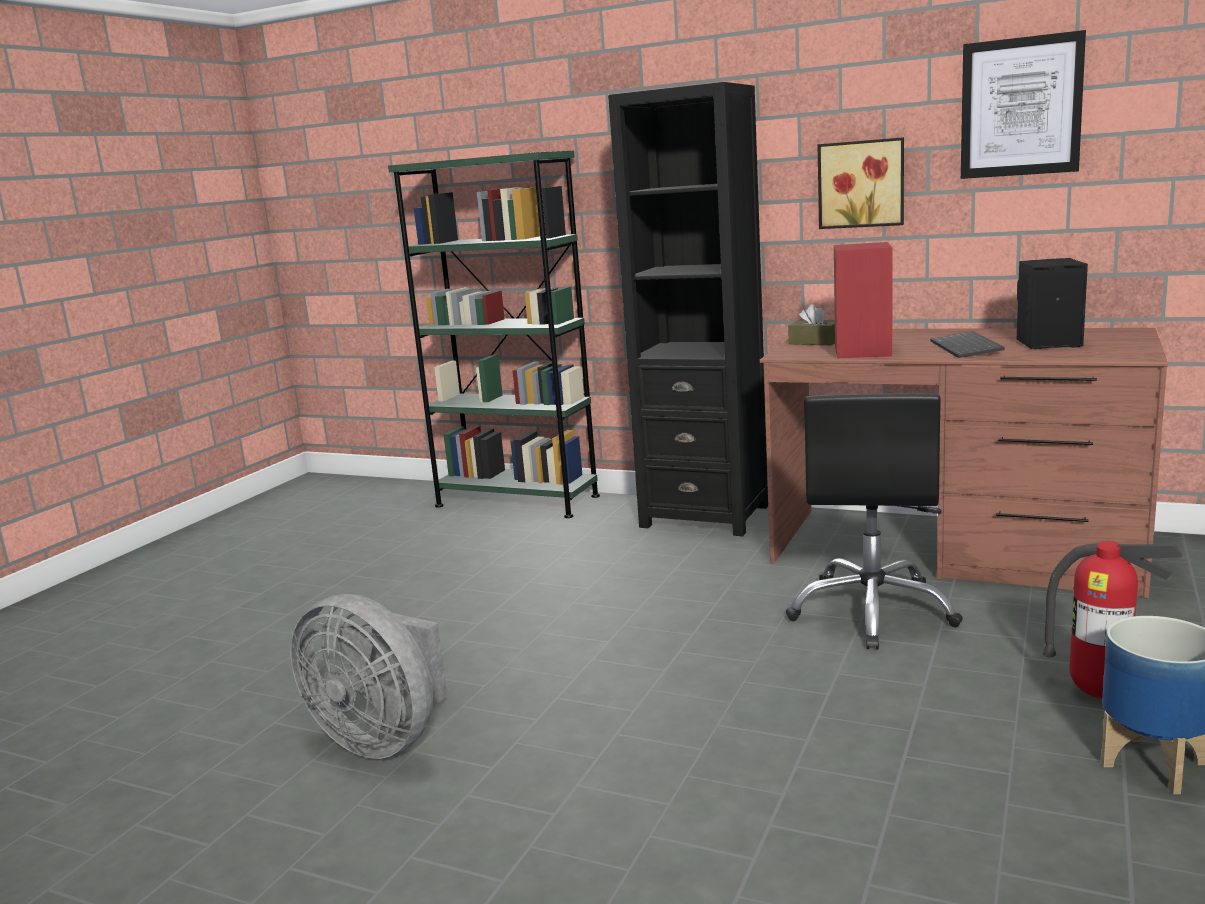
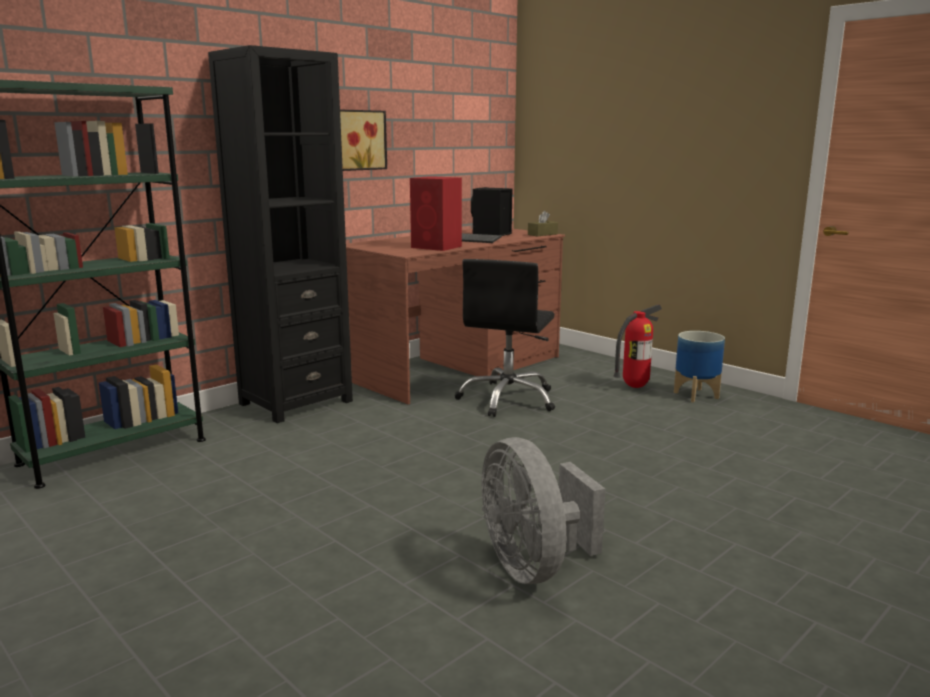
camera: 70 degrees left, 0 degrees up
(382, 738) = (533, 566): grey fan -> grey fan turned 105 degrees clockwise
(814, 342) = (386, 248): brown tissue box -> brown tissue box (542, 234)
(873, 611) = (508, 399): black office chair -> black office chair turned 75 degrees clockwise
(1021, 107) = (434, 100): picture -> none

